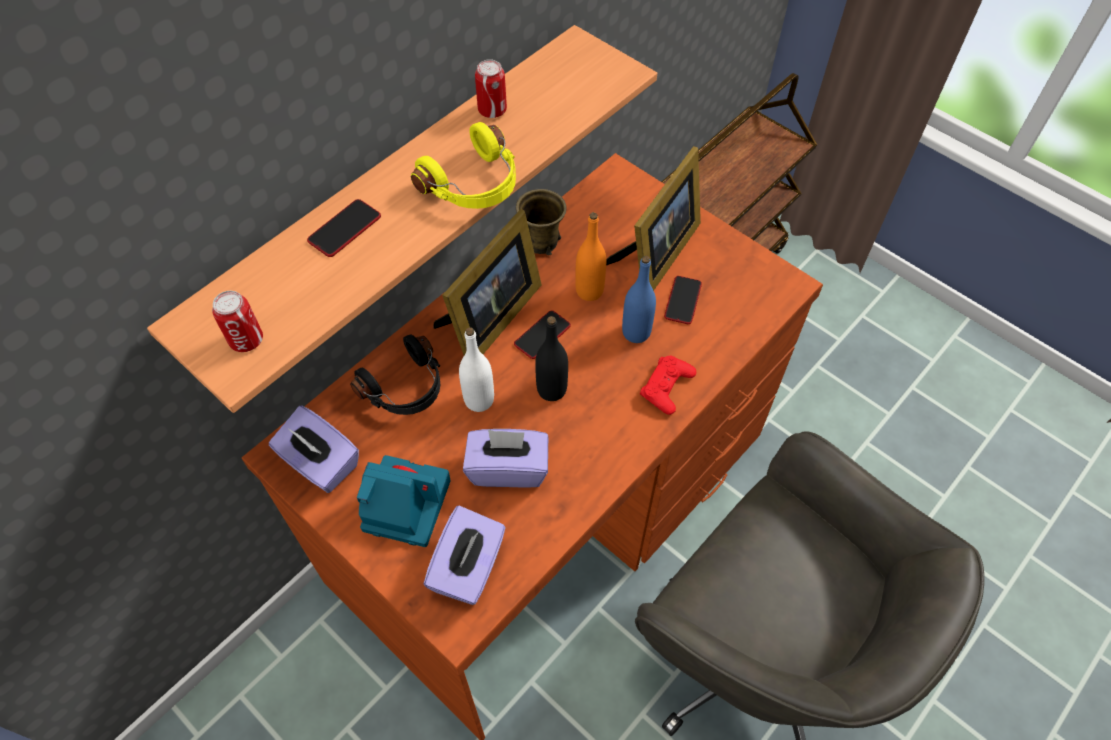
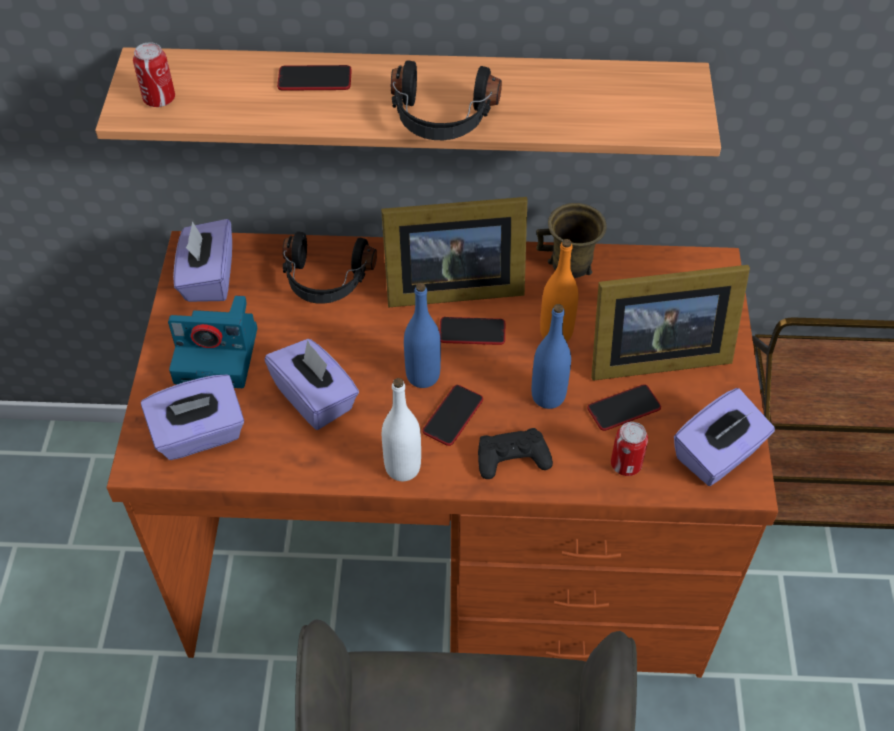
camera: 50 degrees right, 5 degrees down
(404, 505) = (218, 354): camera -> camera turned 120 degrees clockwise
(474, 185) = (442, 119): yellow headphones -> black headphones
(479, 400) = (362, 334): white bottle -> white bottle (402, 467)
(492, 110) = (538, 78): can -> can (626, 464)
(551, 389) = (423, 376): black bottle -> blue bottle
(602, 396) = (453, 416): none -> phone
(667, 387) = (512, 458): red game controller -> black game controller
(760, 281) = (718, 455): none -> purple tissue box

